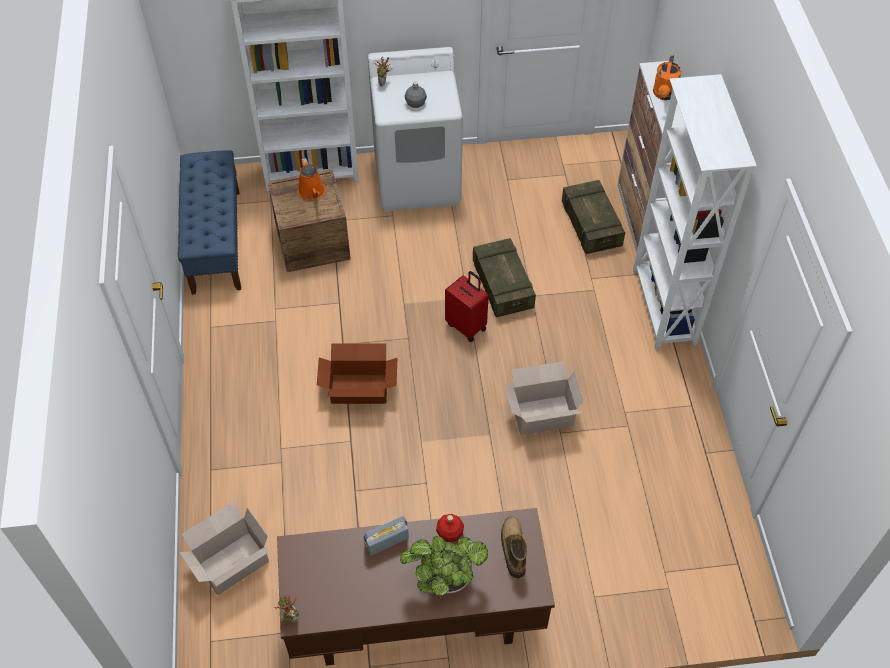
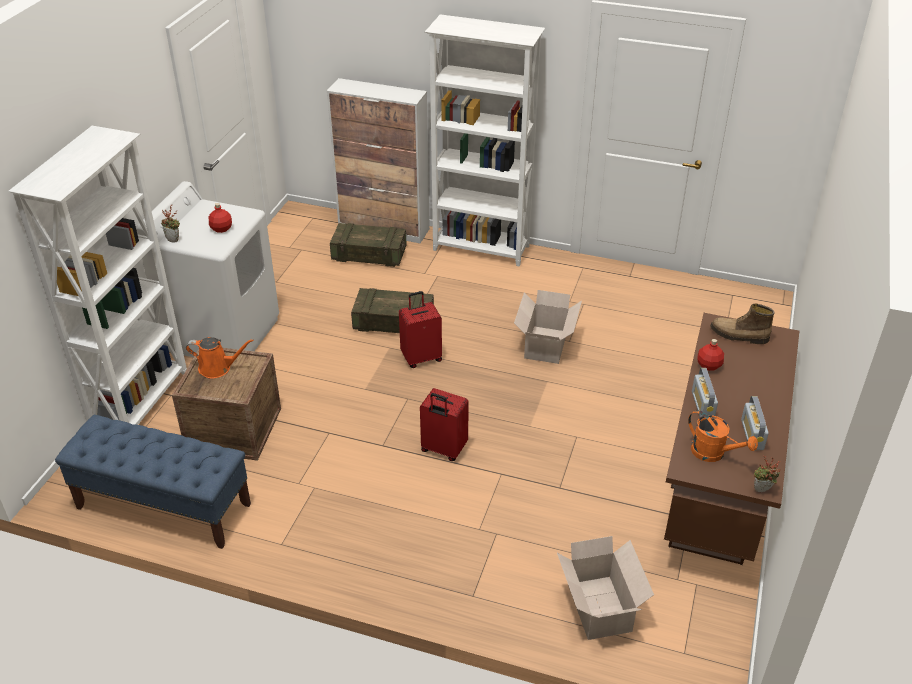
camera: 65 degrees left, 15 degrees down
(358, 388) = (443, 449): cardboard box -> red suitcase
(363, 593) = (752, 435): none -> radio
(415, 103) = (222, 229): grey bottle -> red bottle
(445, 578) = (754, 381): potted plant -> none
(664, 95) = (373, 91): orange watering can -> orange watering can (713, 453)

